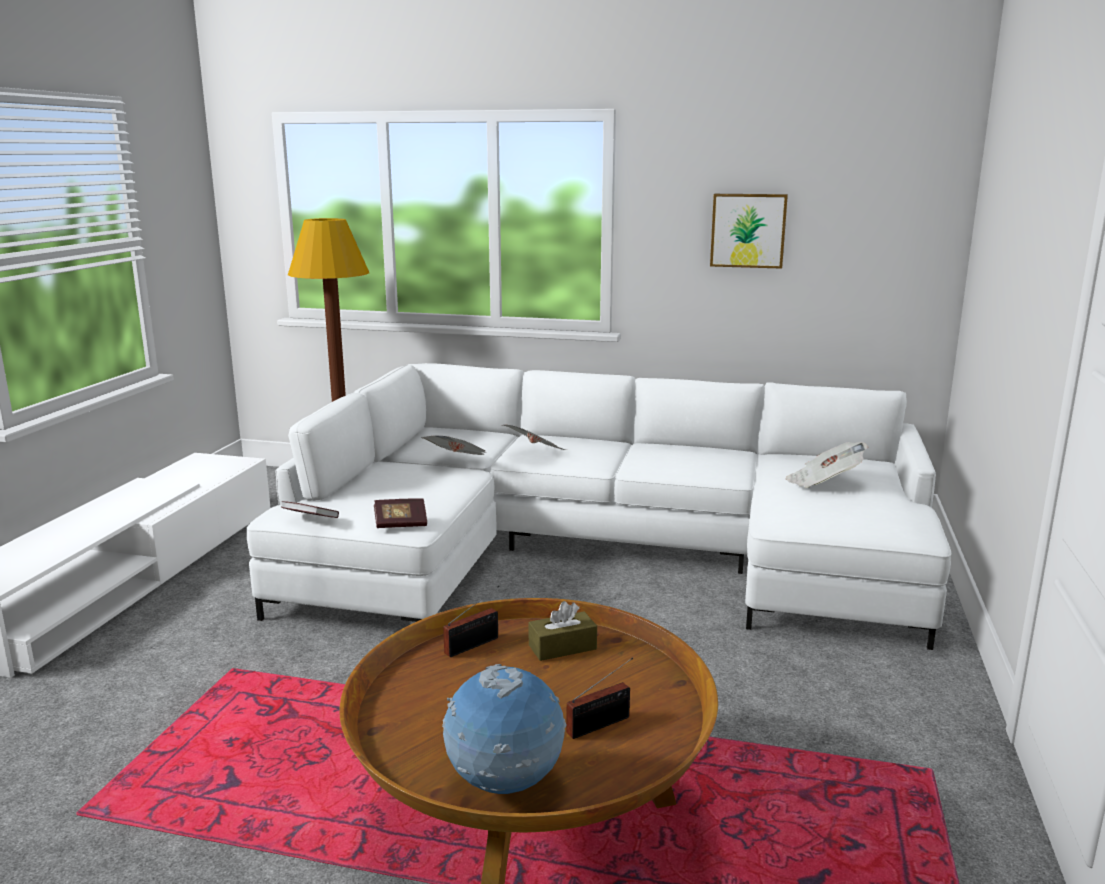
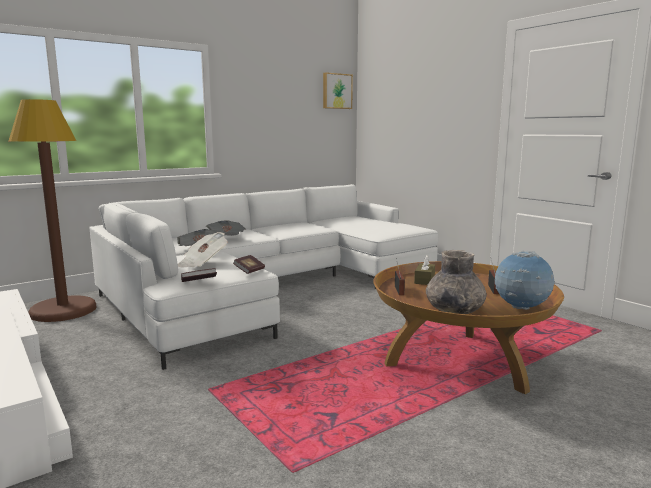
camera: 50 degrees left, 5 degrees down
(419, 722) = (454, 310): none -> grey vase
(748, 230) = (276, 114): picture -> picture (336, 91)
(824, 483) = (360, 223): newspaper -> newspaper (202, 263)

